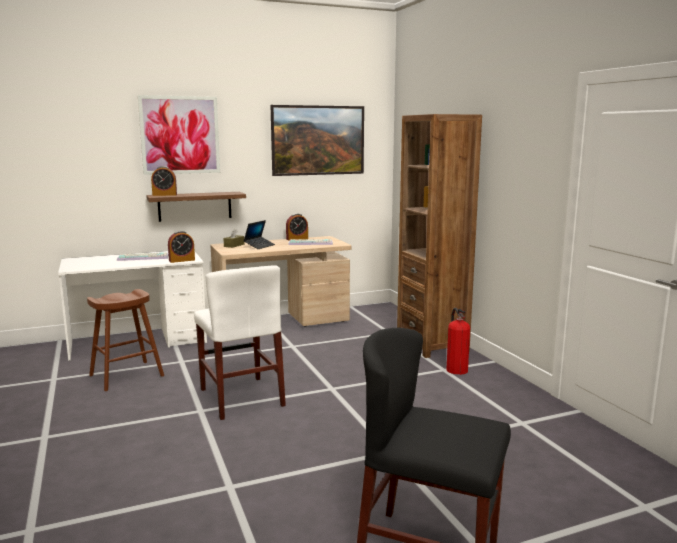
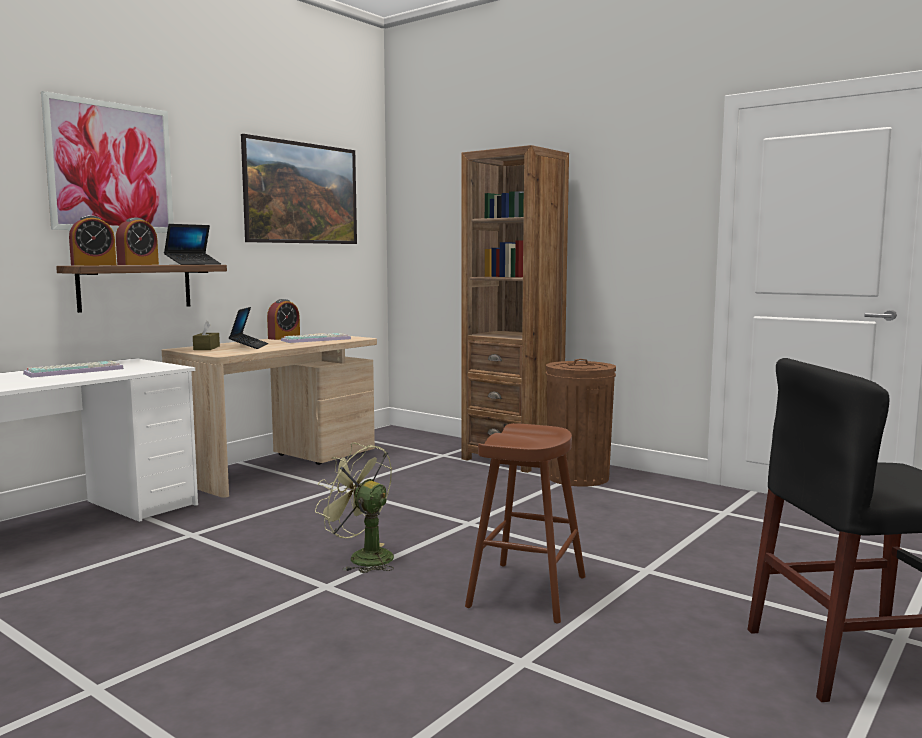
camera: 30 degrees left, 5 degrees down
(127, 376) = (121, 570): brown stool -> brown stool (527, 591)
(182, 260) = (156, 368): alarm clock -> alarm clock (138, 264)
(227, 193) = (193, 264): none -> laptop
(241, 397) = (362, 557): white chair -> green fan
(456, 369) = (578, 477): fire extinguisher -> brown trash can

